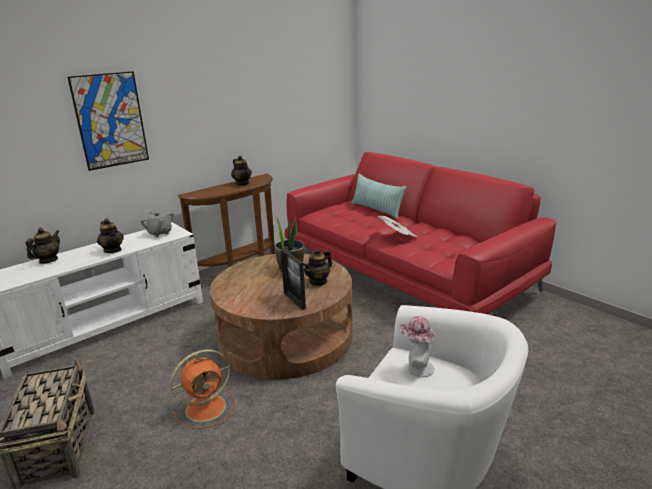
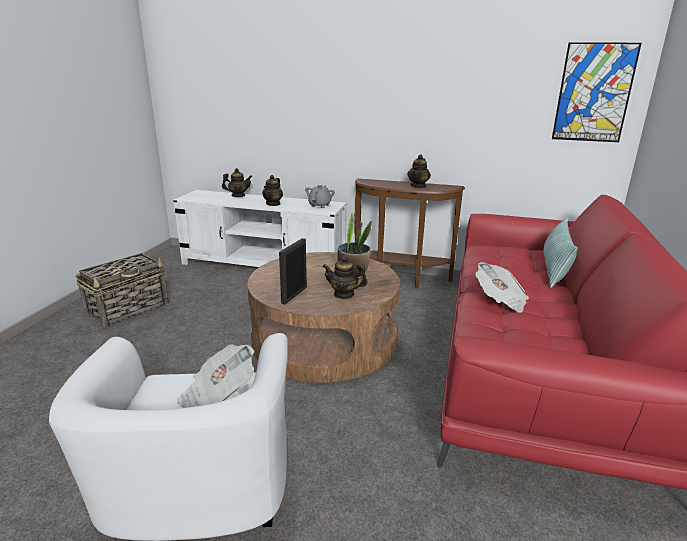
camera: 55 degrees right, 0 degrees up
(110, 120) = (311, 94): picture -> picture (594, 93)
(207, 407) = (198, 343): orange fan -> none
(417, 368) = (218, 396): hat -> newspaper

